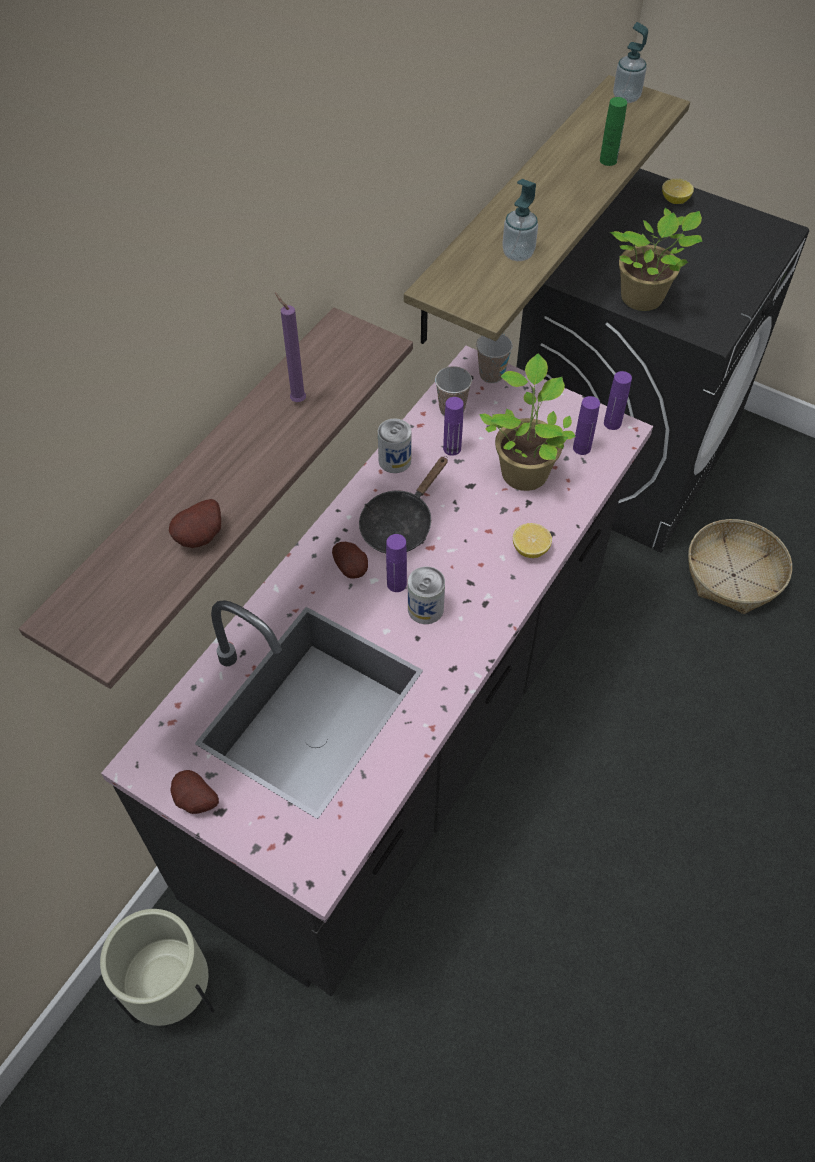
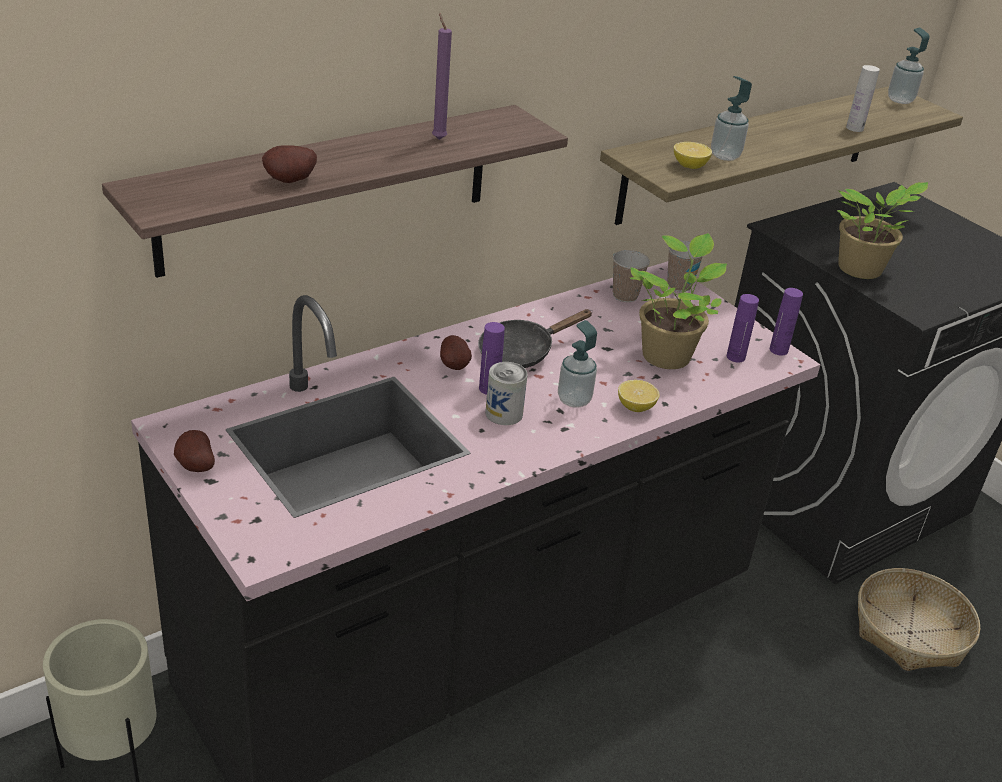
camera: 20 degrees right, 20 degrees down
(394, 460) = (547, 311): can -> none
(452, 448) = (607, 320): purple bottle -> none
(475, 564) = (574, 400): none -> soap dispenser
(608, 160) = (854, 128): green bottle -> white bottle
(675, 200) = (936, 219): lemon -> lemon (689, 166)

